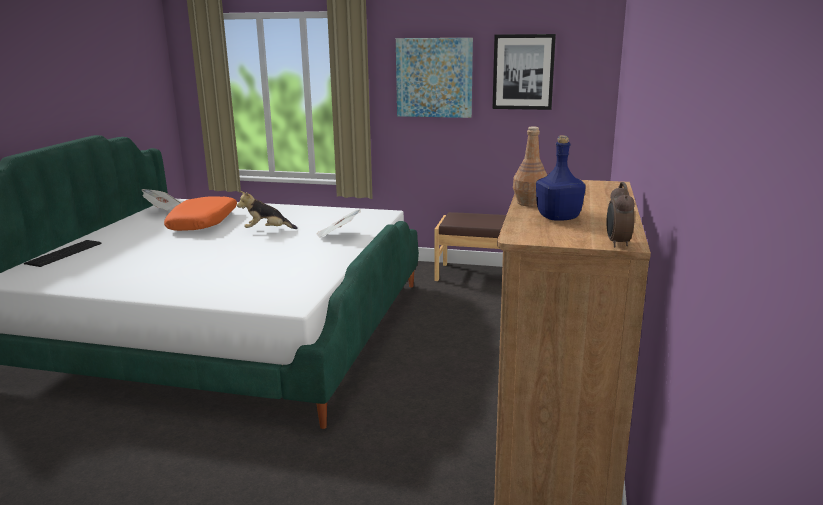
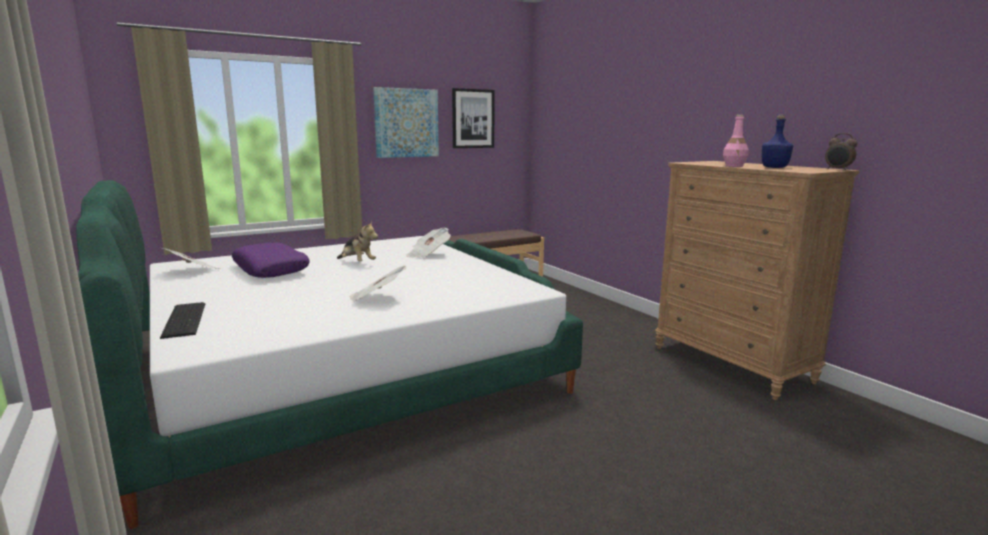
camera: 45 degrees left, 5 degrees down
(179, 272) = (376, 299): none -> newspaper
(203, 223) = (271, 270): orange pillow -> purple pillow
(267, 230) = (357, 263): plush toy -> plush toy turned 90 degrees counterclockwise
(530, 203) = (734, 166): brown bottle -> pink bottle

